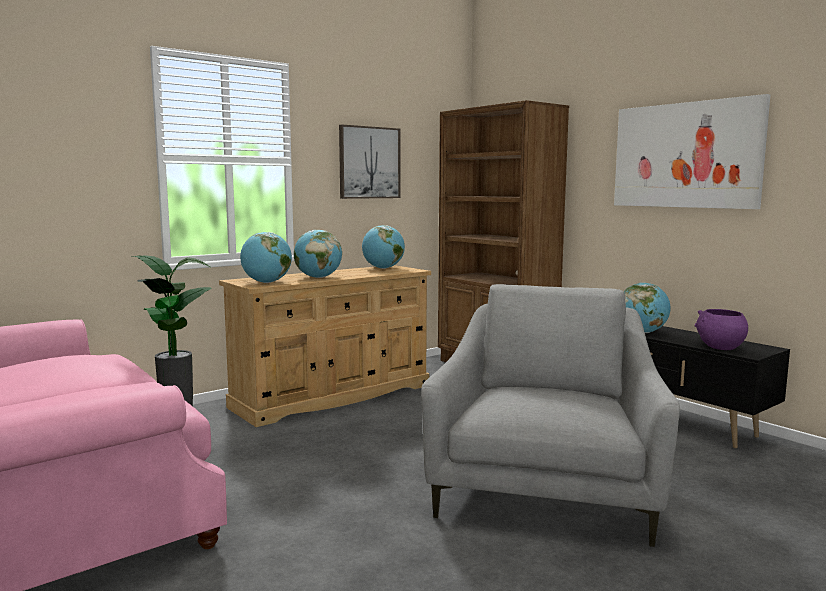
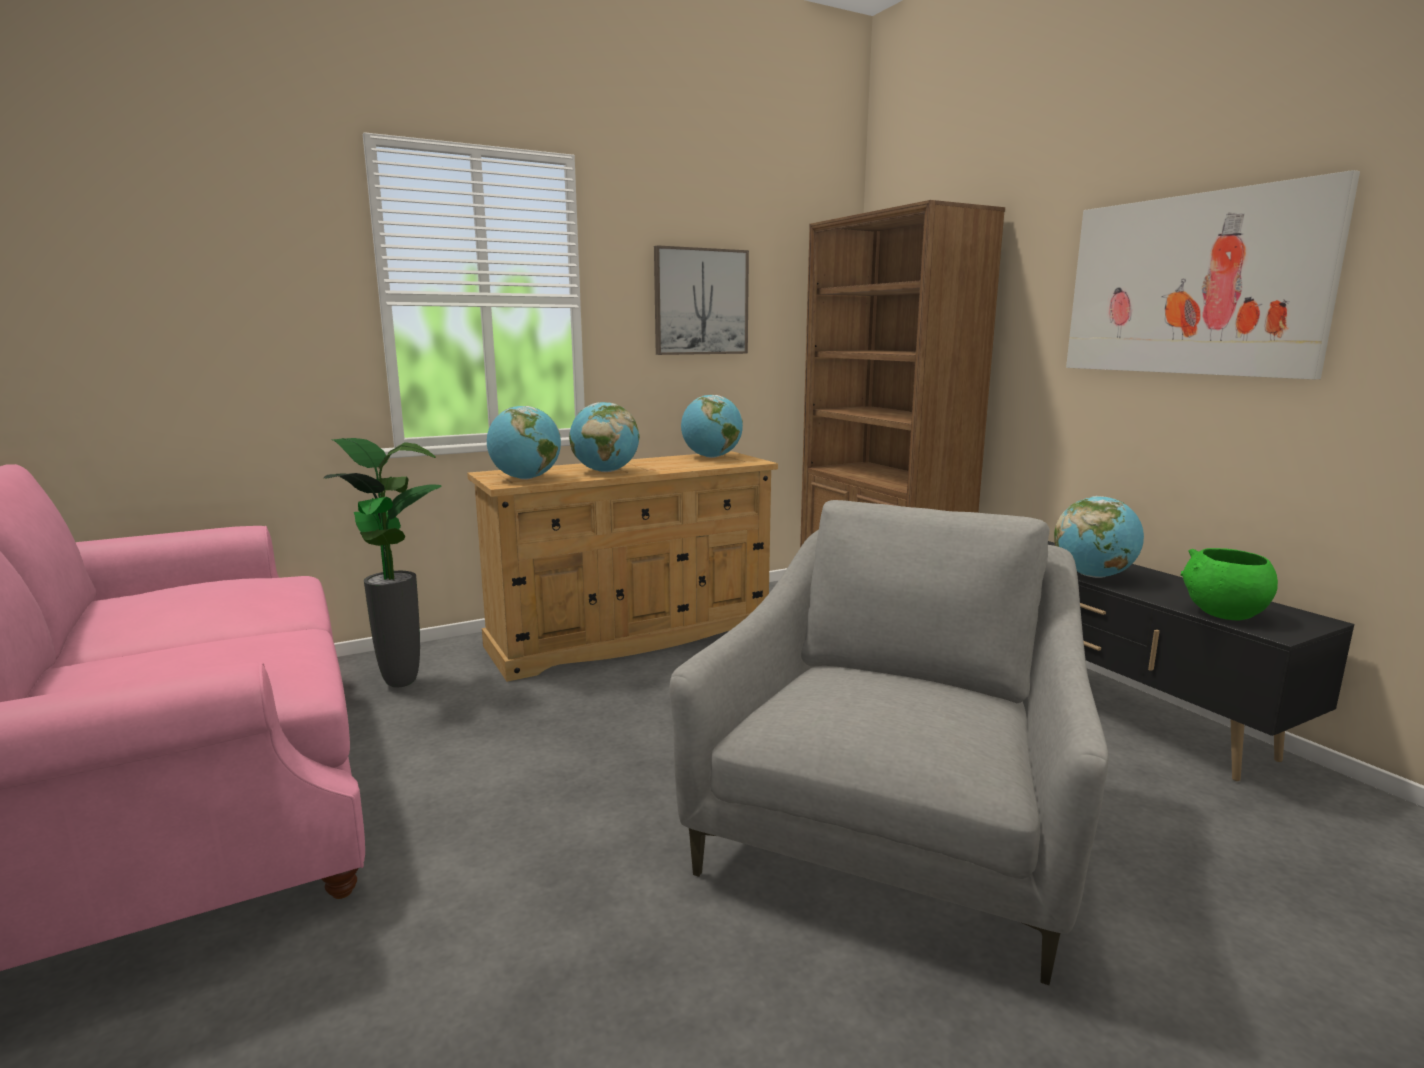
camera: 10 degrees right, 5 degrees up
(720, 347) = (1223, 614): purple bowl -> green bowl

